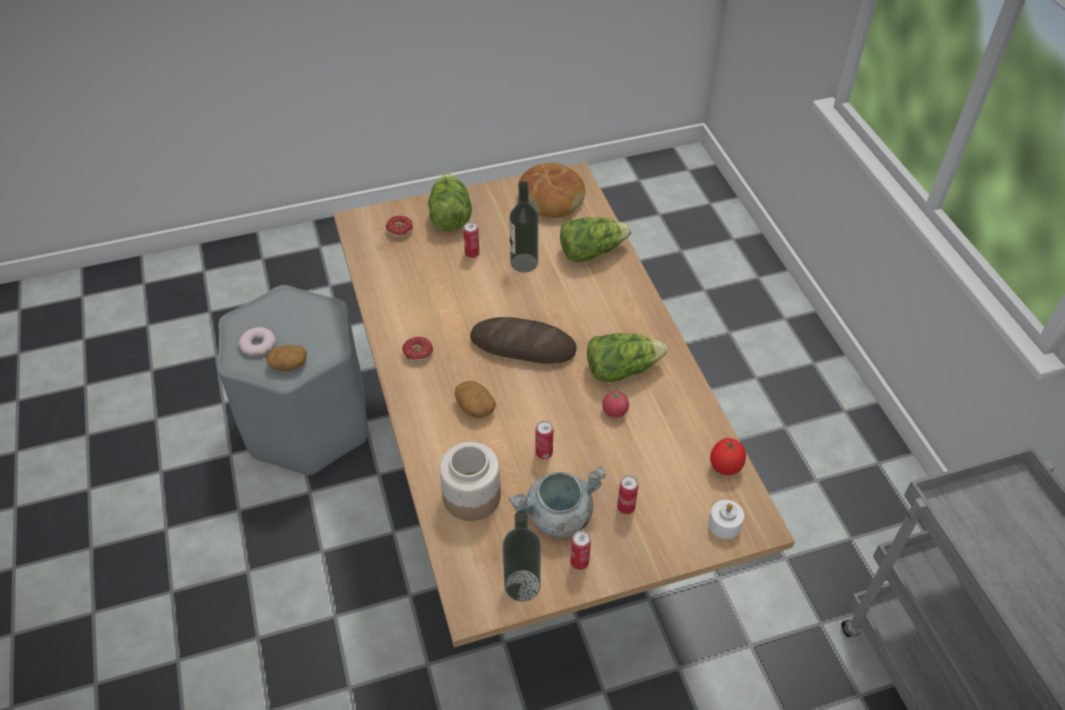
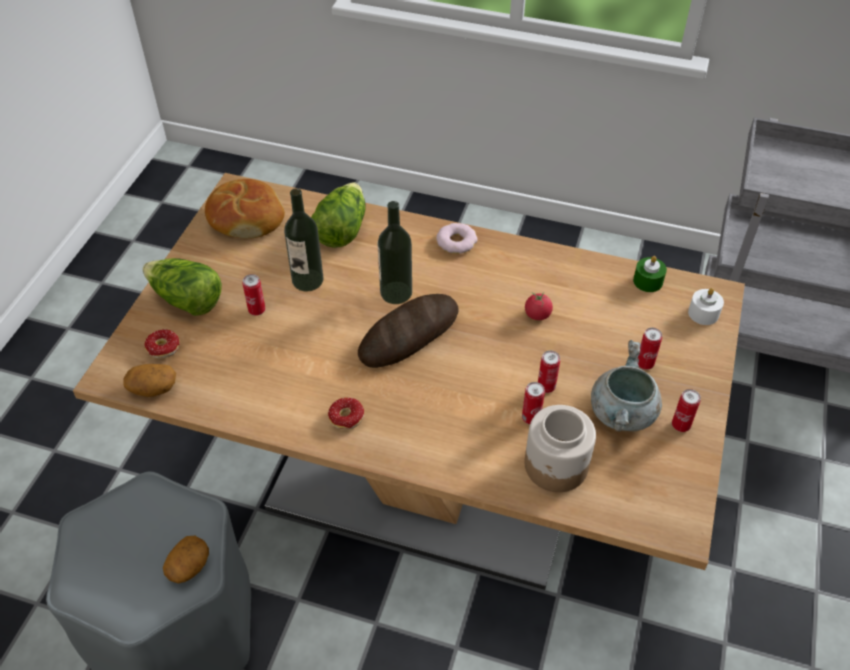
camera: 55 degrees left, 0 degrees up
(258, 344) = (130, 582): donut -> donut (456, 242)
(474, 407) = (452, 408): potato -> potato (152, 388)
(504, 459) = (531, 418): none -> can
(522, 585) = (679, 479): bottle -> bottle (396, 292)
(621, 369) = (495, 285): lettuce -> none
(725, 467) = (648, 281): tomato -> green candle

